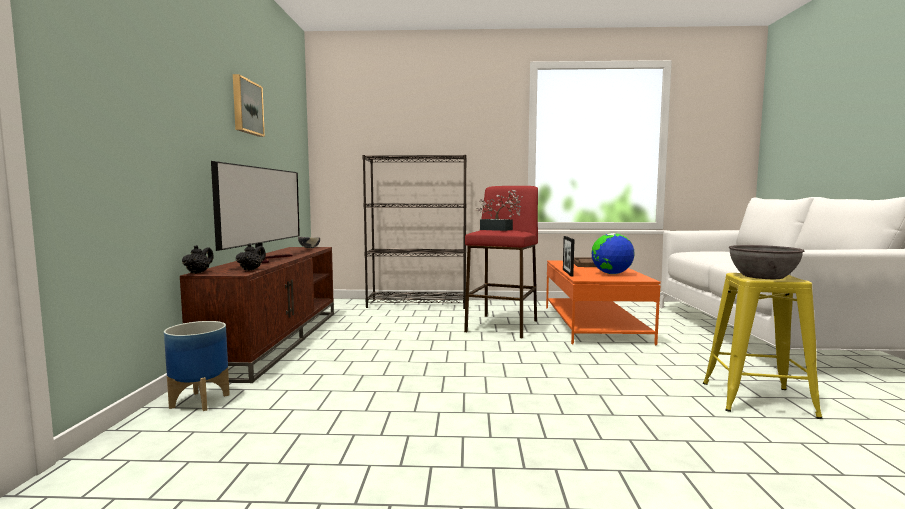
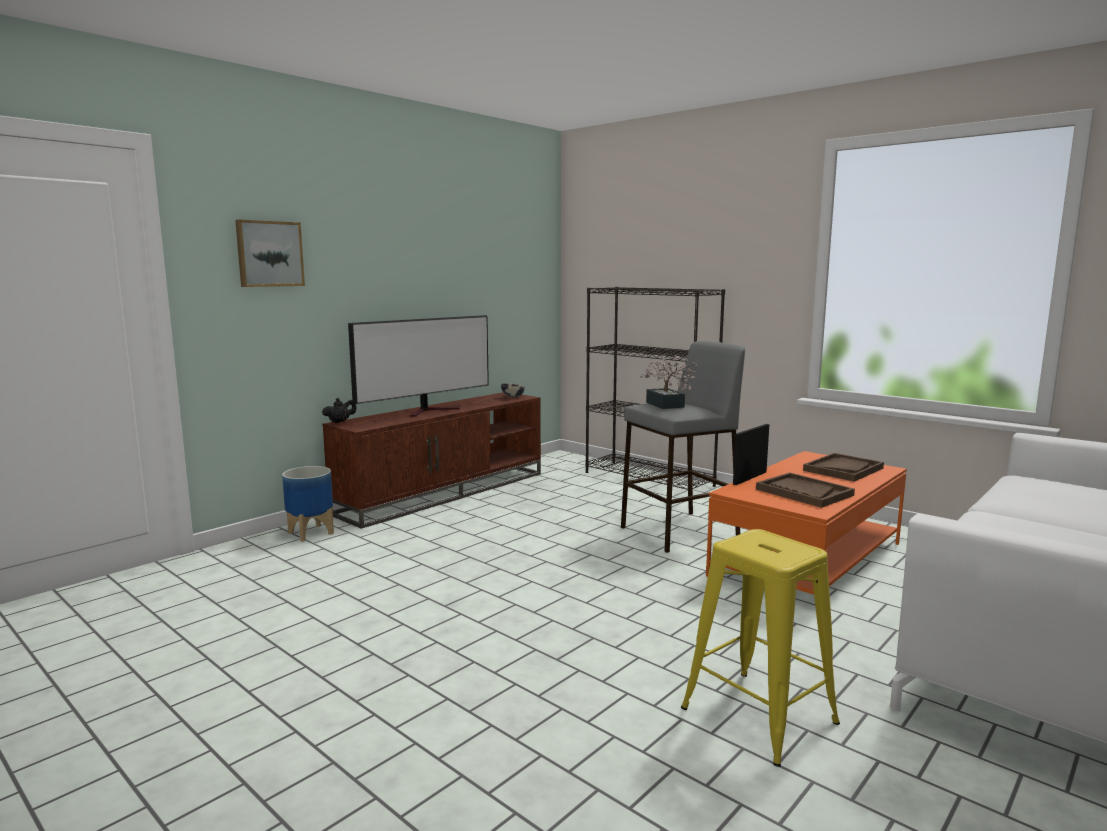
camera: 40 degrees right, 5 degrees up
(246, 107) = (433, 251): picture -> picture (269, 254)
(251, 269) = (378, 424): black teapot -> none
(502, 326) = (680, 531): red stool -> grey stool
(611, 274) = (803, 492): globe -> brown tray
(763, 276) = (763, 545): grey bowl -> none

